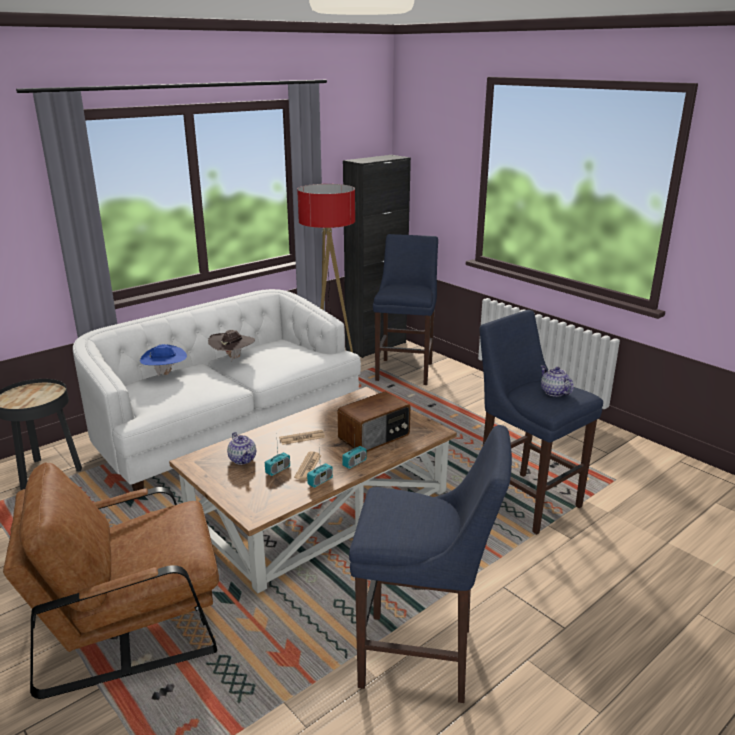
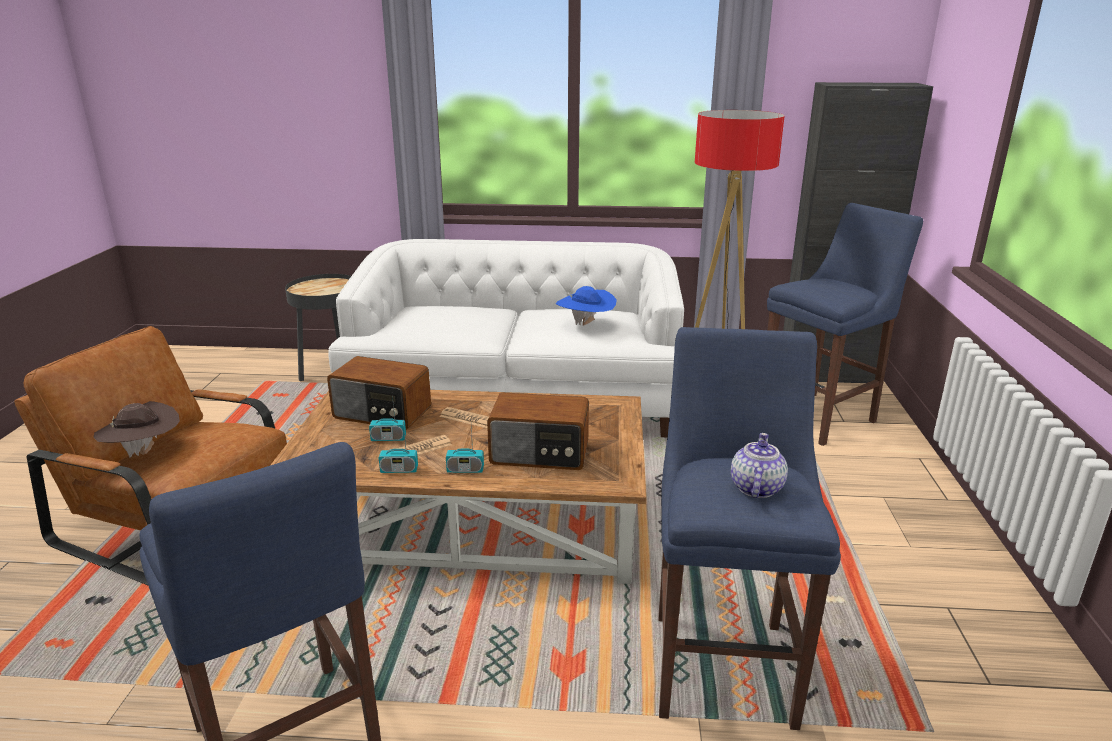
camera: 45 degrees right, 0 degrees up
(165, 374) = (451, 306): blue hat -> blue hat (586, 325)
(233, 358) = (538, 312): brown hat -> brown hat (144, 452)
(243, 459) = (382, 414): teapot -> radio

